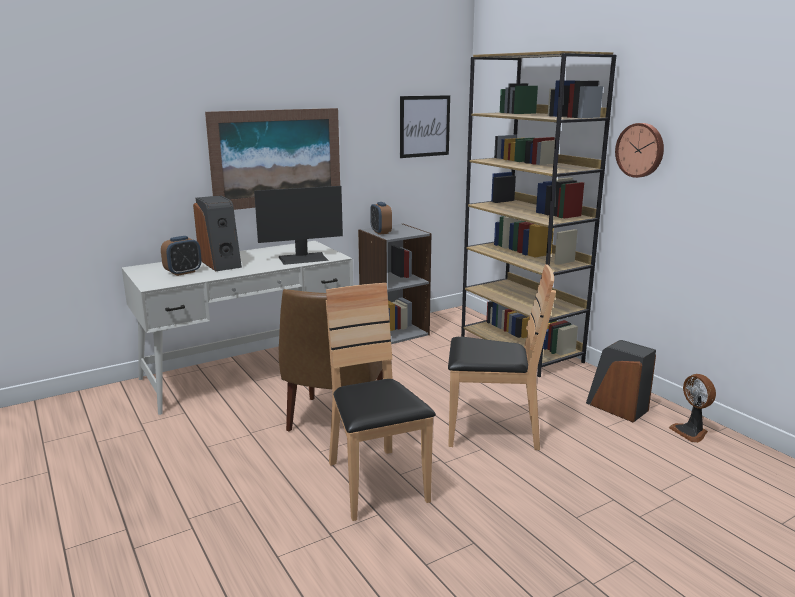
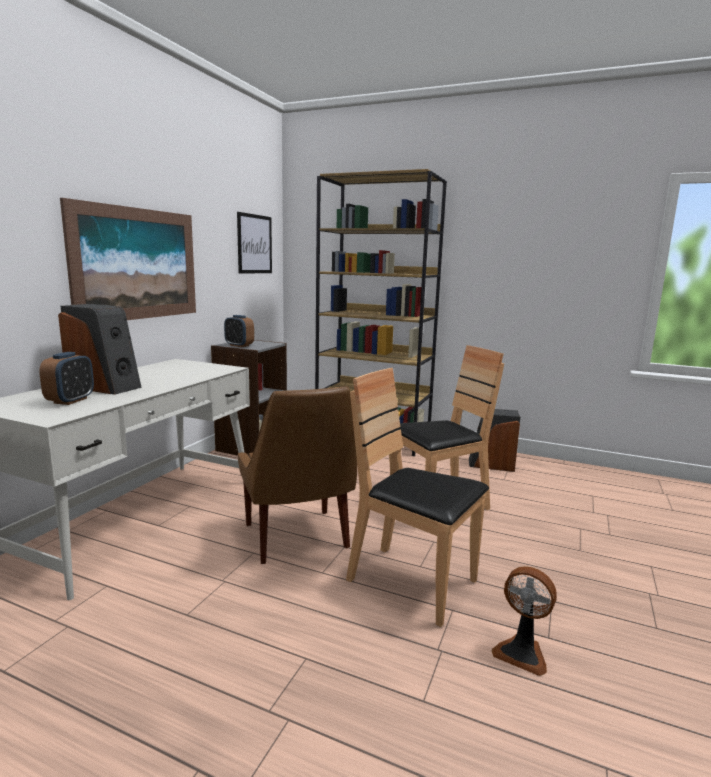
camera: 35 degrees left, 5 degrees down
(303, 258) = (198, 373): monitor -> none
(640, 150) = (473, 257): wall clock -> none
(691, 432) = (552, 468): fan -> fan (522, 652)

